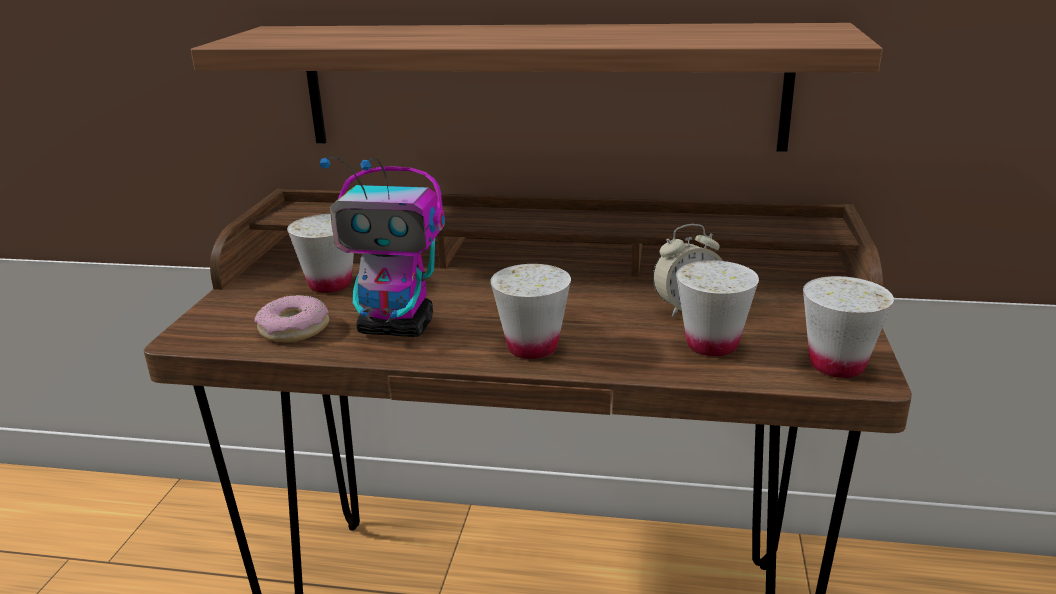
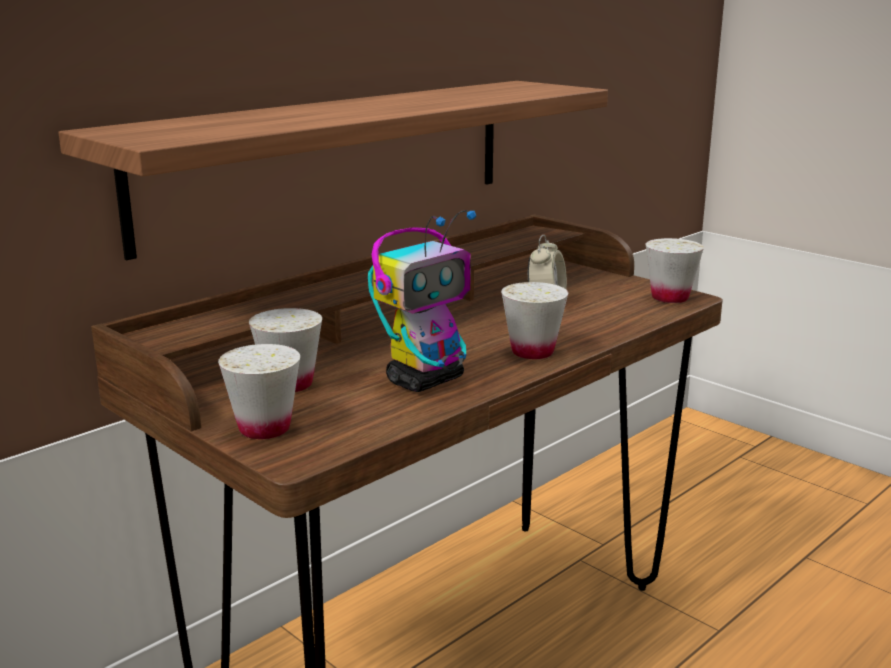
camera: 55 degrees left, 5 degrees down
(294, 329) = (359, 414): donut -> none
(712, 345) = (604, 312): white cup -> white cup (264, 428)

